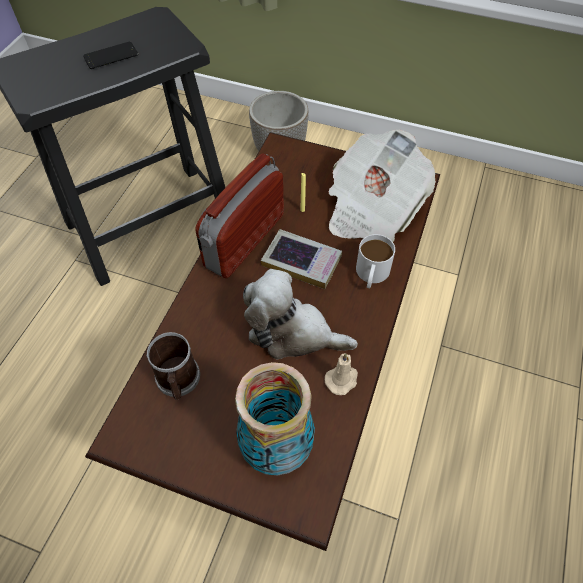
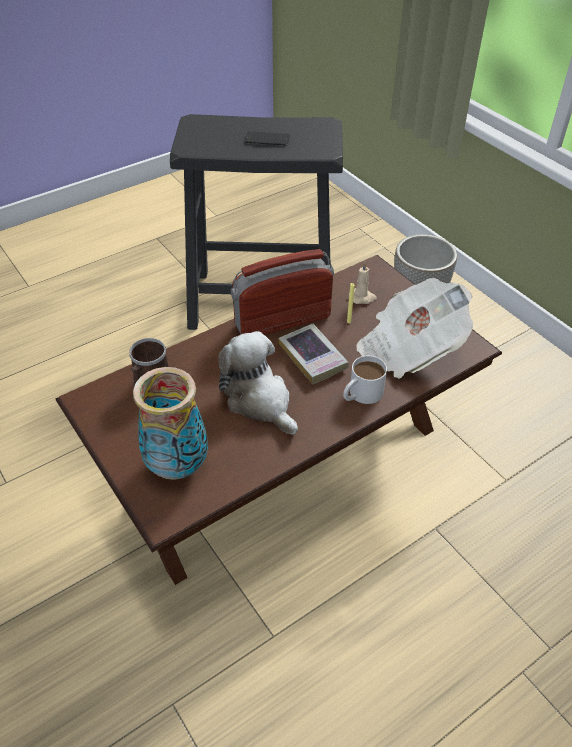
camera: 35 degrees right, 10 degrees down
(342, 379) = (266, 452): beige candle -> beige candle (362, 298)

